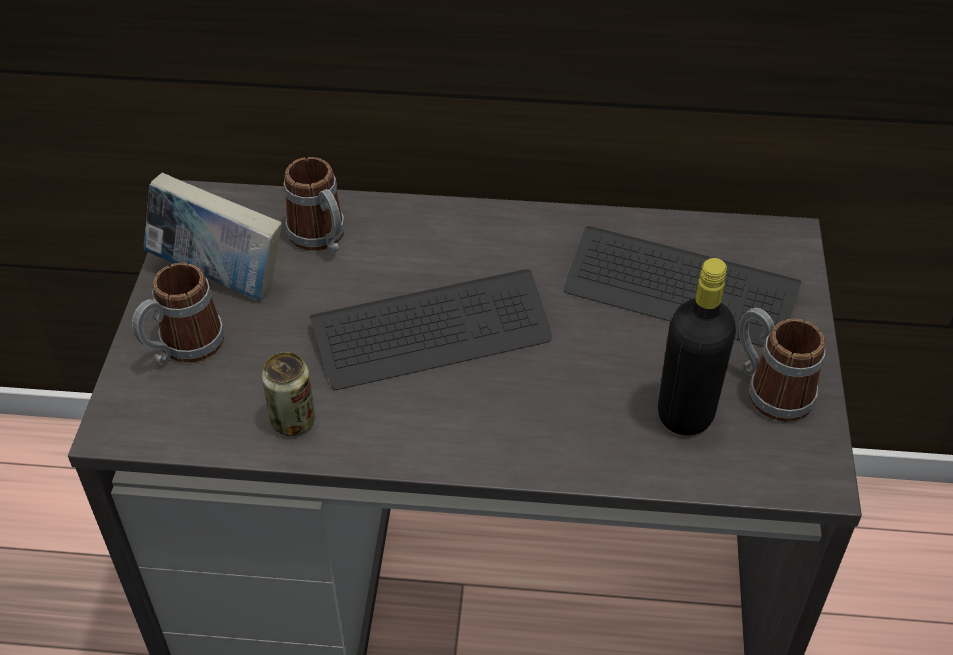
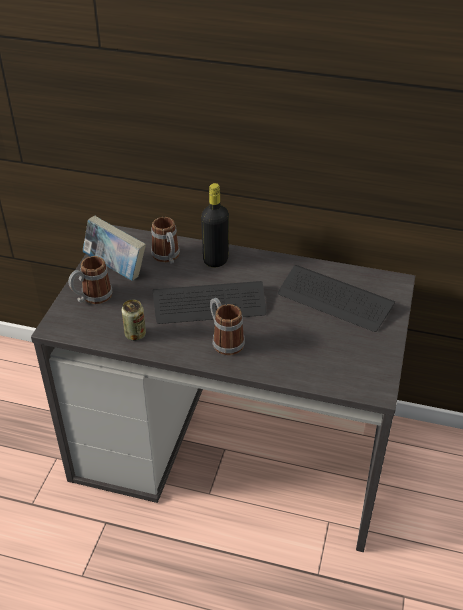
camera: 10 degrees right, 5 degrees down
(685, 414) = (321, 355): black bottle -> black bottle (215, 260)
(769, 389) = (366, 349): mug -> mug (224, 340)

